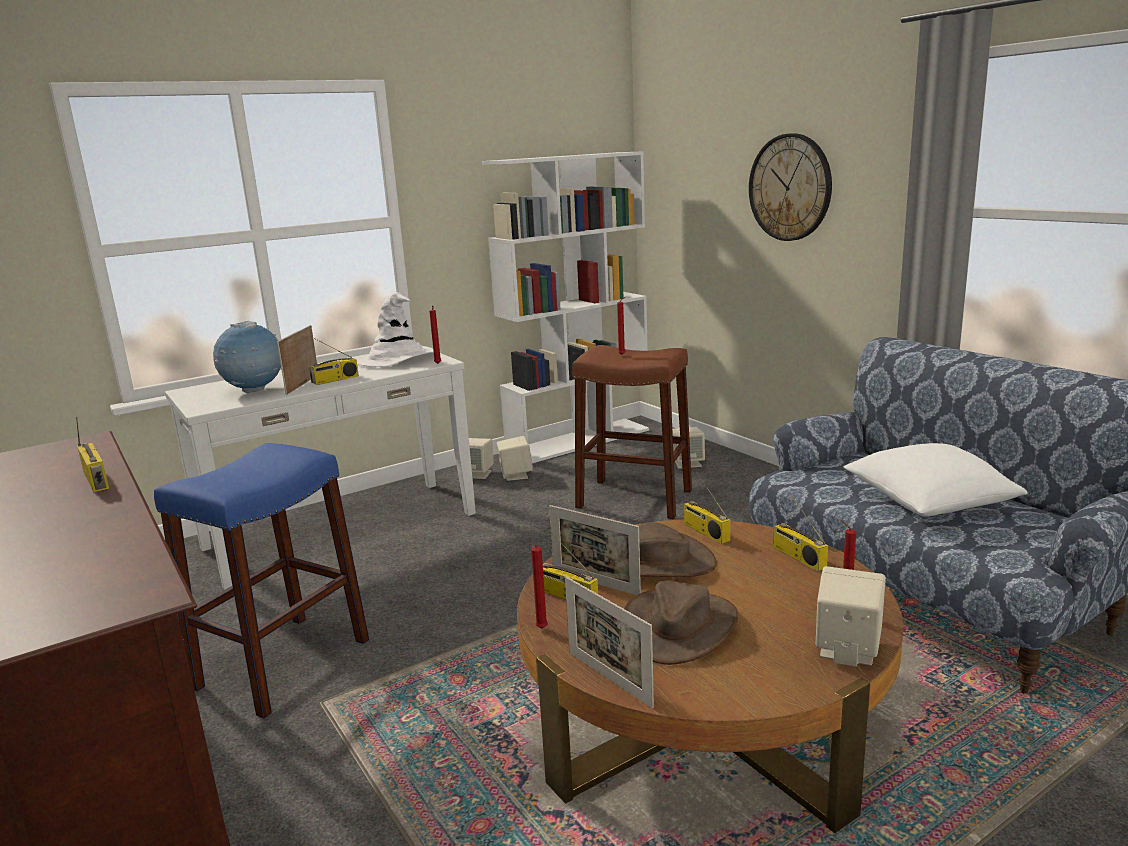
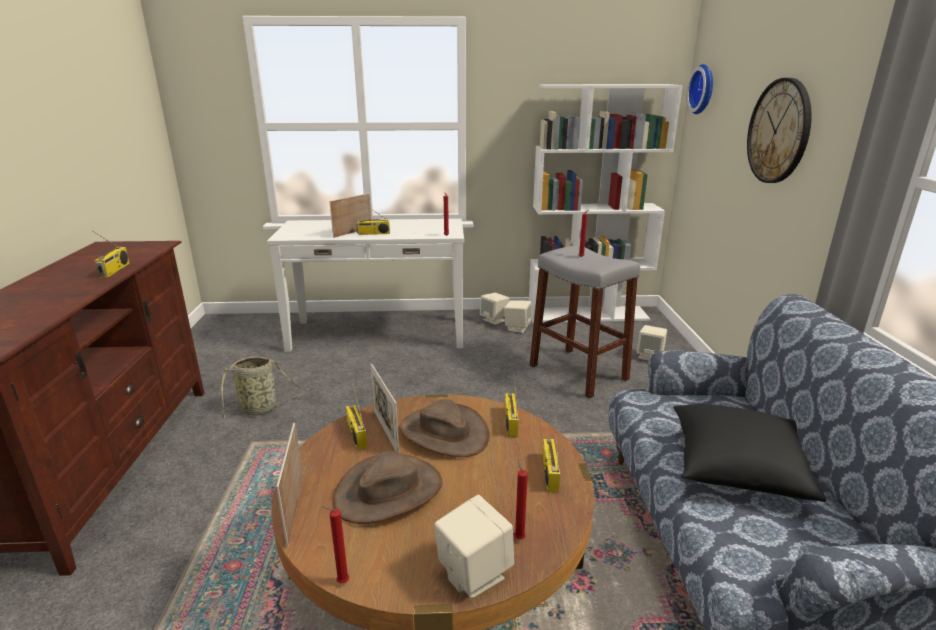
camera: 30 degrees right, 5 degrees up
(254, 391) = (323, 231): globe -> none
(283, 663) = (262, 409): blue stool -> basket
(398, 359) = (430, 226): white hat -> none
(540, 629) = (309, 452): red candle -> red candle (341, 582)
(634, 499) = (578, 372): brown stool -> grey stool
(663, 155) = (704, 89): none -> wall clock
(928, 503) = (735, 469): white pillow -> black pillow

